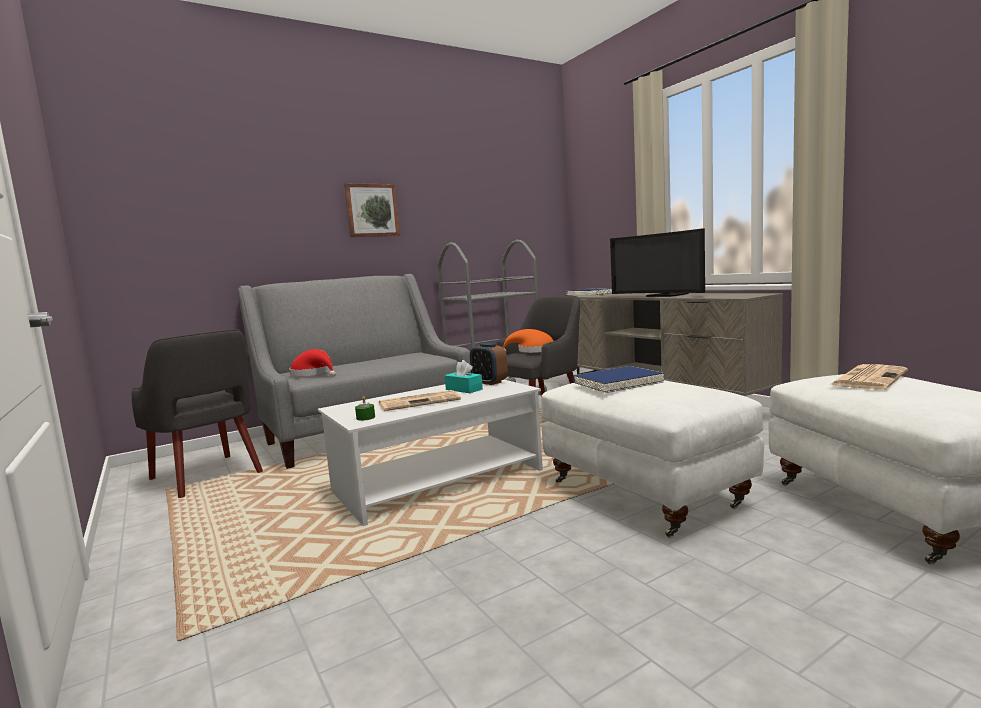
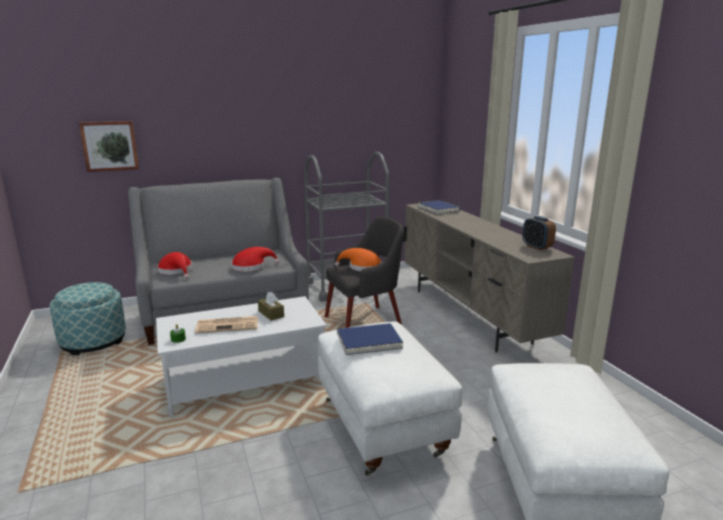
camera: 10 degrees right, 10 degrees up
(207, 476) = (93, 341): grey armchair -> ottoman
(372, 210) = (246, 121): picture -> picture (110, 146)
(404, 362) = (251, 266): none -> red hat
(464, 389) = (271, 314): turquoise tissue box -> brown tissue box
(489, 382) = (296, 307): alarm clock -> alarm clock (537, 247)
(663, 295) = (483, 233): television -> none
(868, 378) = (557, 380): newspaper -> none

